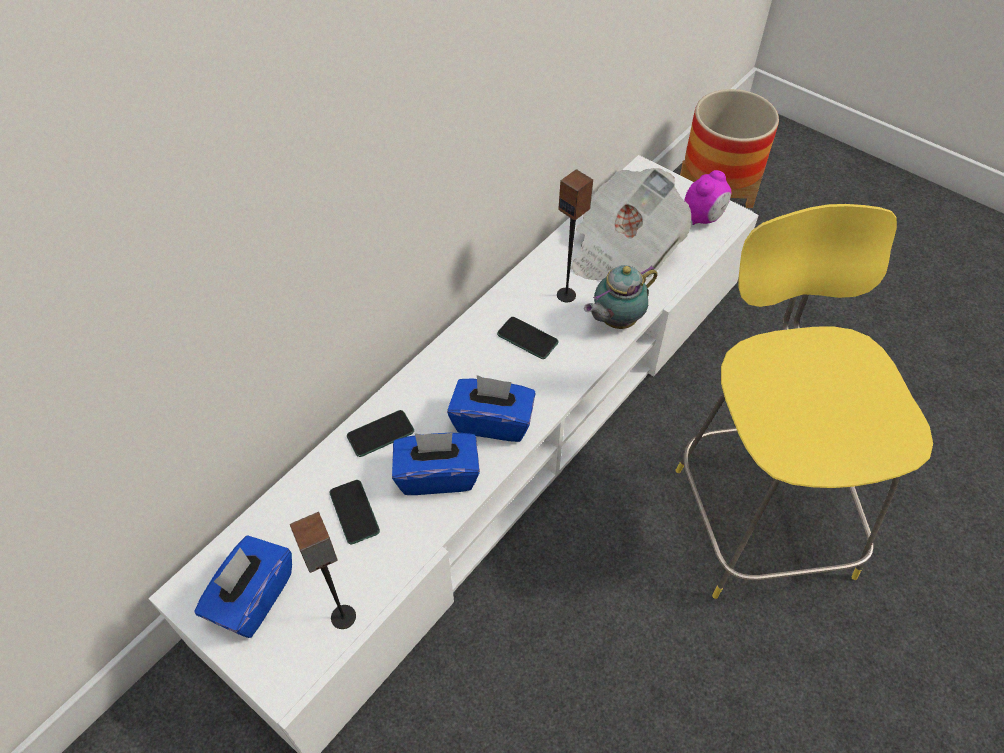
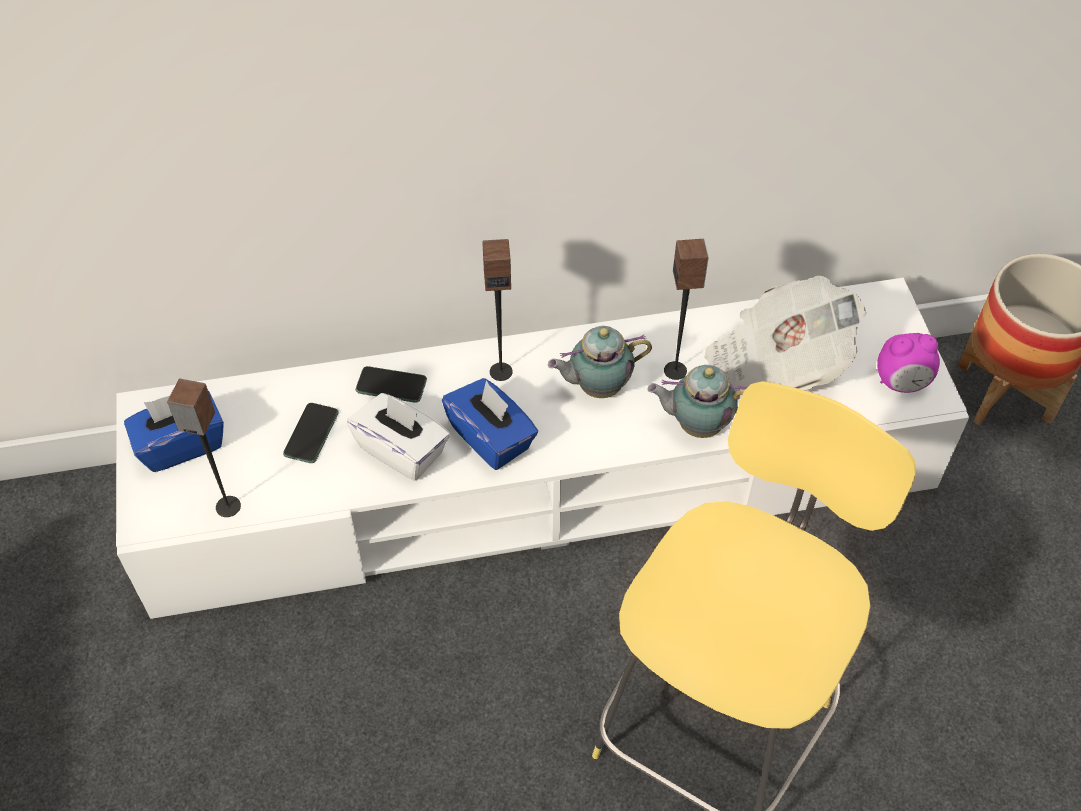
camera: 40 degrees right, 0 degrees up
(437, 475) = (402, 450): blue tissue box -> white tissue box
(451, 371) = (501, 371): none -> speaker
(527, 338) = (597, 387): phone -> teapot

